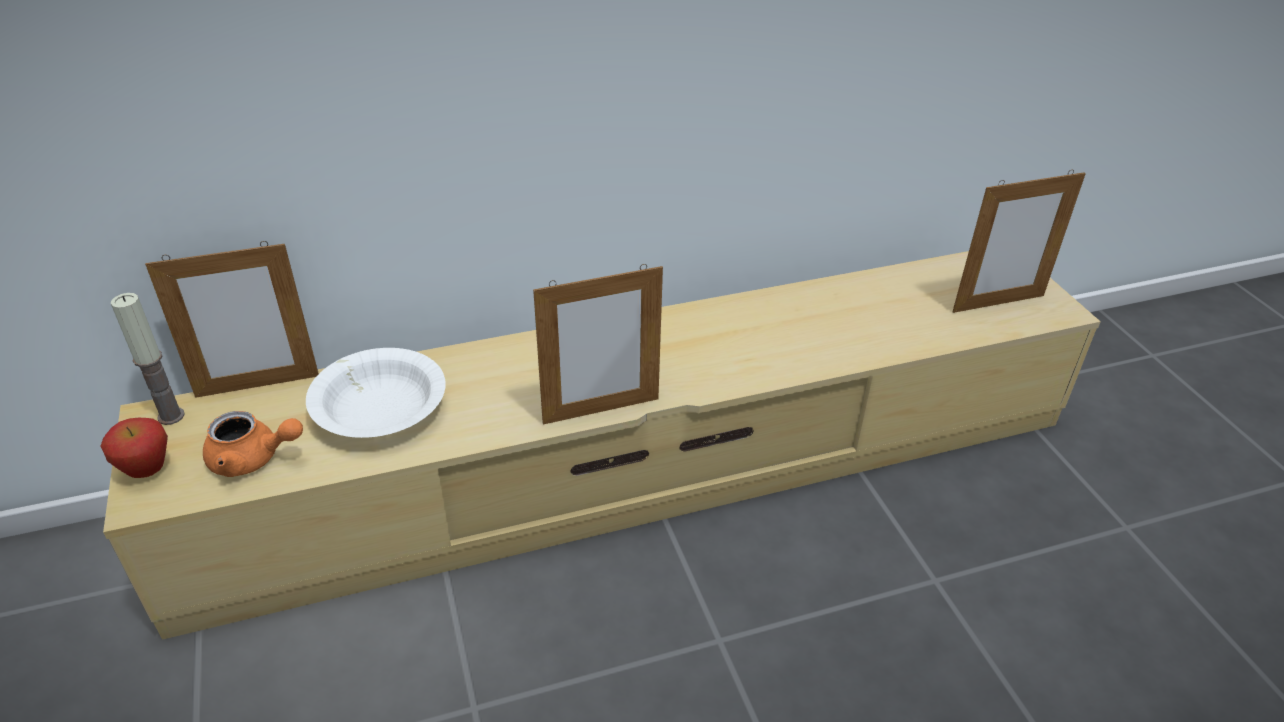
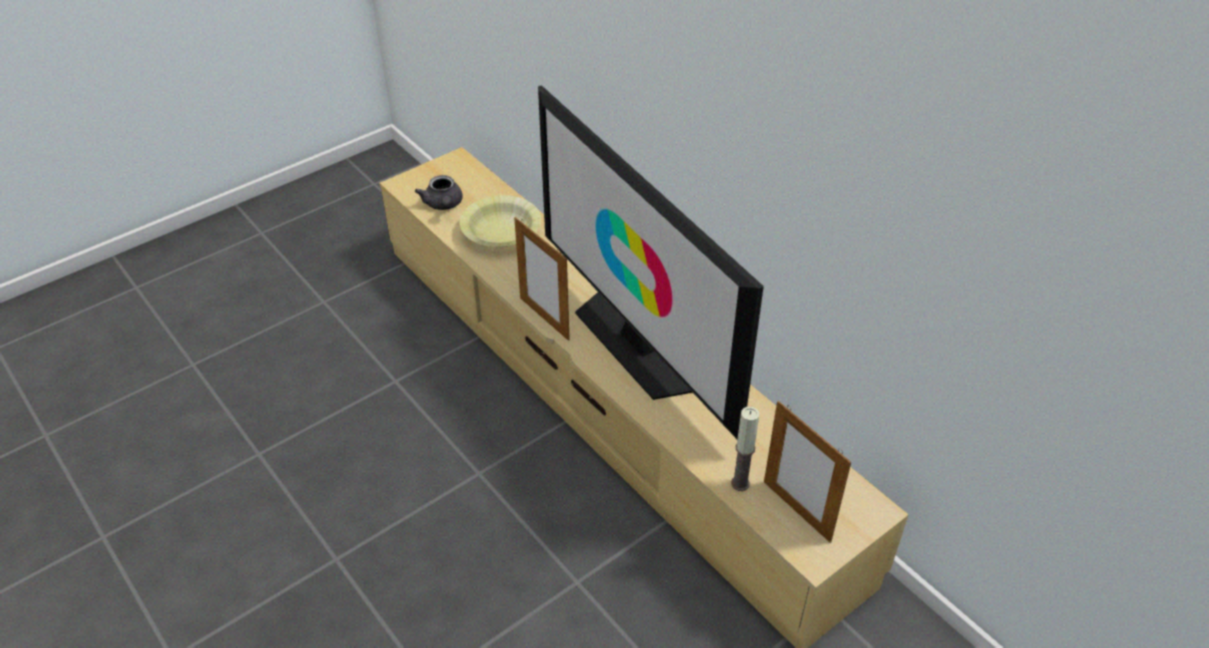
camera: 70 degrees right, 5 degrees up
(148, 471) = (420, 177): apple -> none
(171, 416) = (461, 165): candle -> candle (740, 483)
(253, 459) = (443, 205): orange teapot -> grey teapot
(258, 386) = (498, 182): picture frame -> none
(380, 409) = (501, 232): white bowl -> yellow bowl
(695, 341) = (638, 343): none -> television

